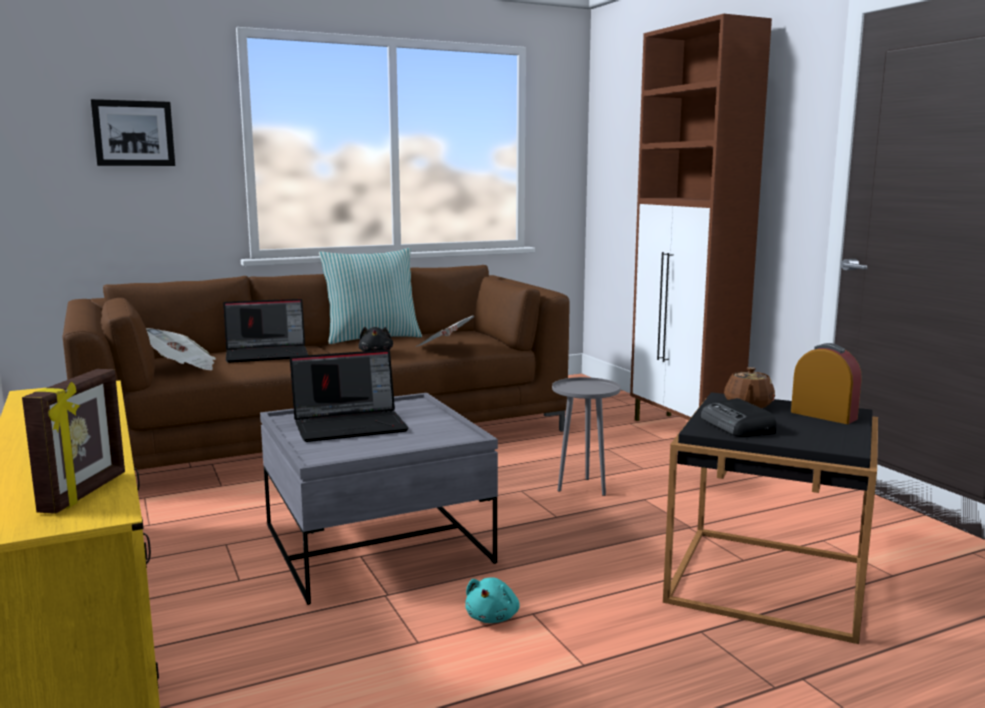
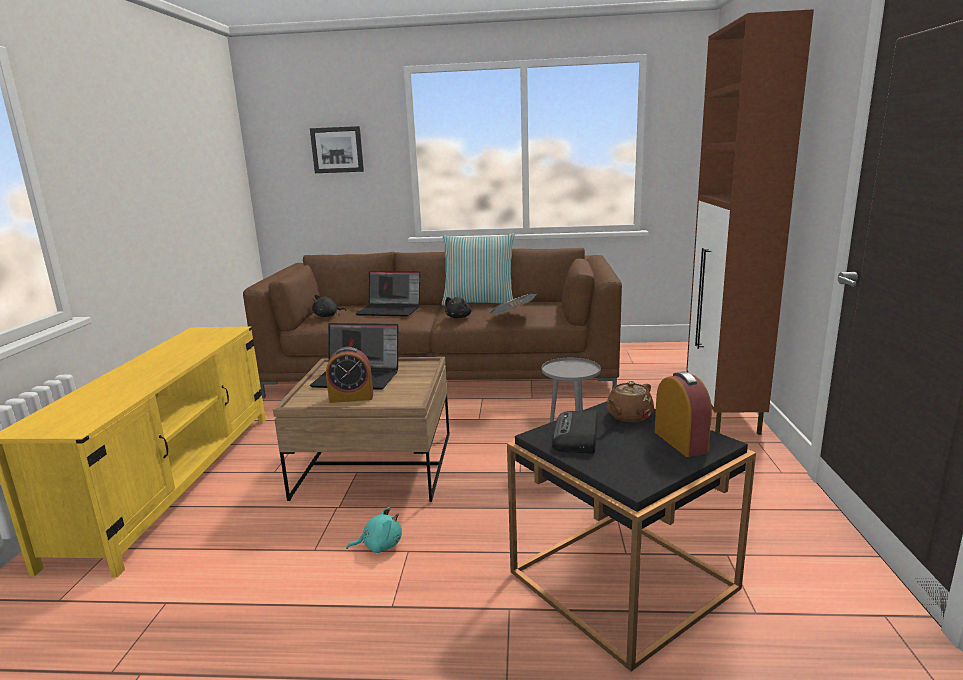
camera: 30 degrees right, 5 degrees up
(85, 493) = (94, 411): picture frame -> none
(183, 367) = (327, 316): newspaper -> black plush toy
(376, 544) = (376, 465): grey coffee table -> brown coffee table
(381, 444) = (351, 397): none -> alarm clock
(493, 617) = (379, 545): turquoise plush toy -> turquoise plush toy turned 150 degrees counterclockwise

